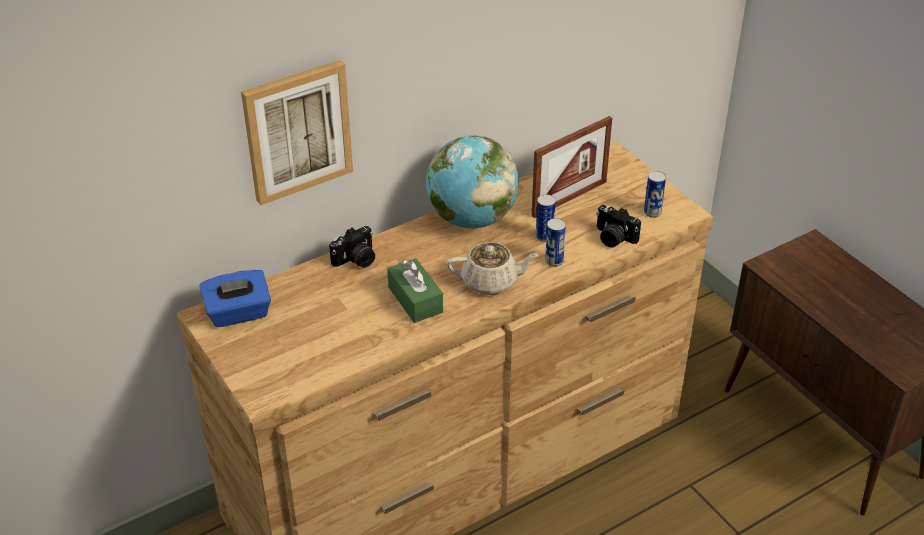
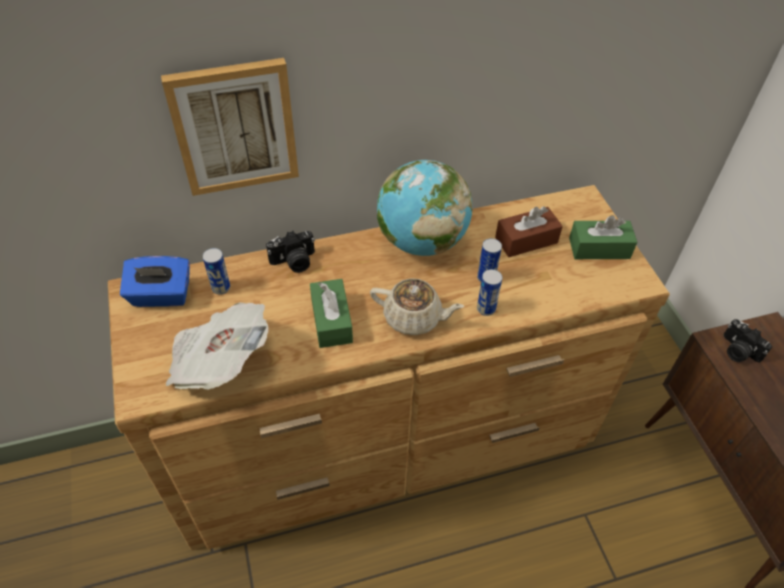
camera: 15 degrees right, 10 degrees up
(324, 353) = (219, 361): none -> newspaper
(569, 199) = (526, 240): picture frame -> brown tissue box
(613, 238) = (556, 296): camera -> camera (738, 351)
(638, 192) = (599, 248): none -> green tissue box
(652, 212) = (606, 275): can -> can (221, 288)

